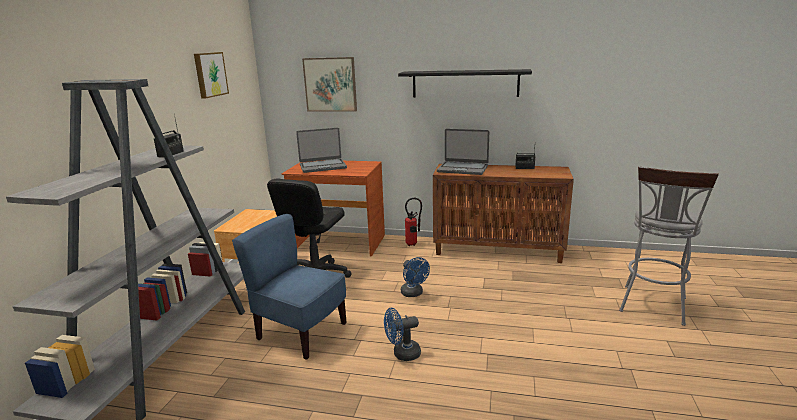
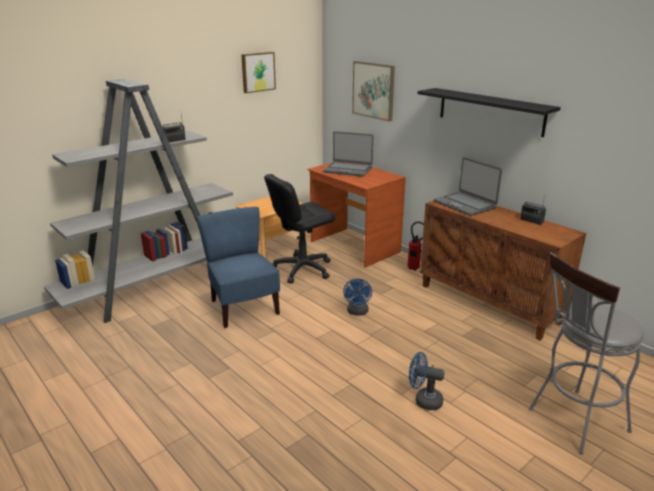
camera: 35 degrees right, 5 degrees up
(402, 354) = (289, 354): blue fan -> blue fan (424, 400)

